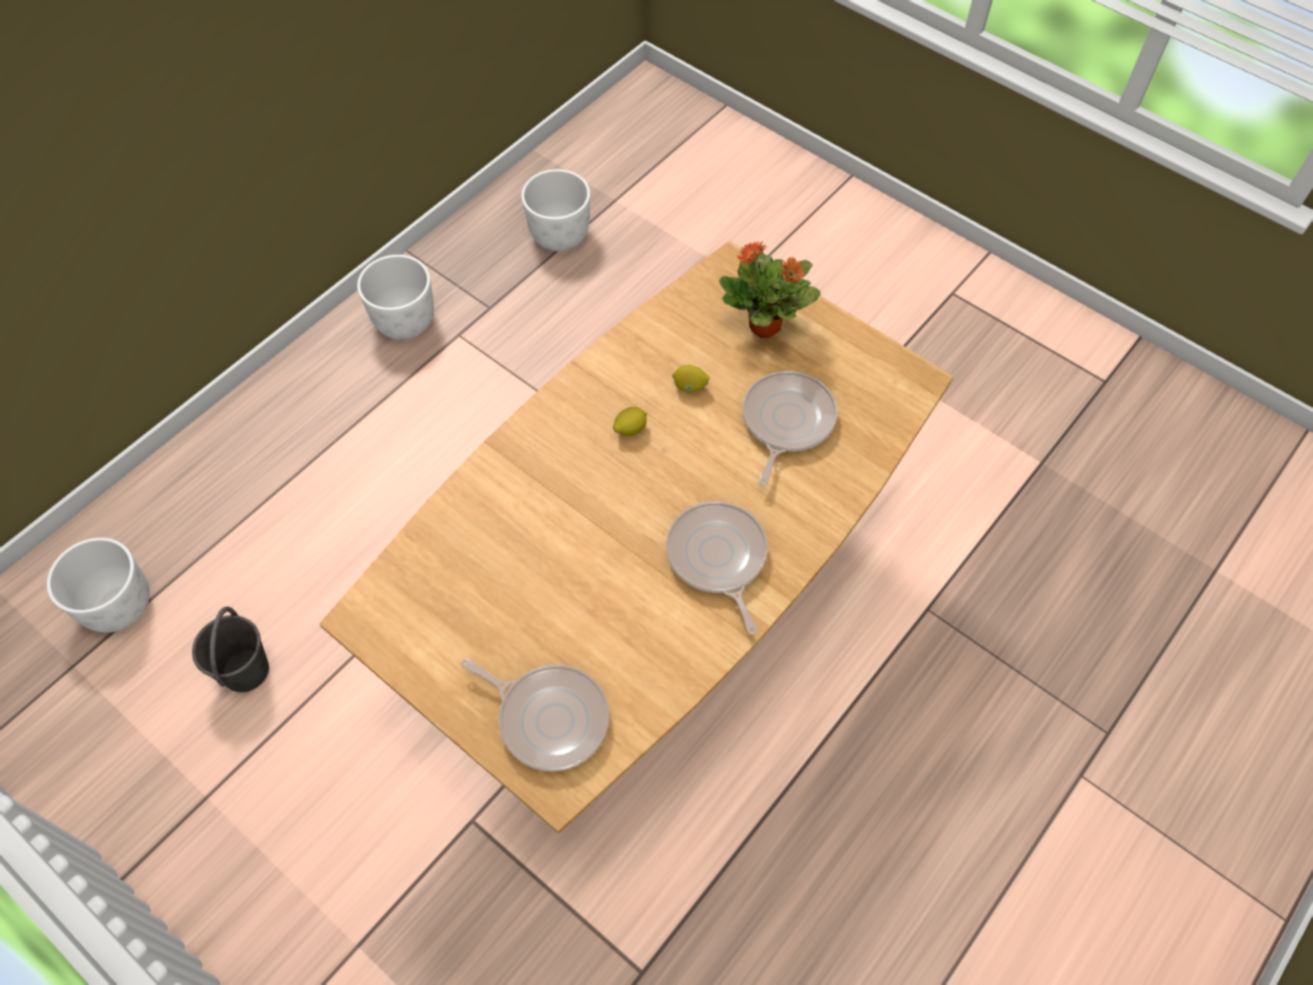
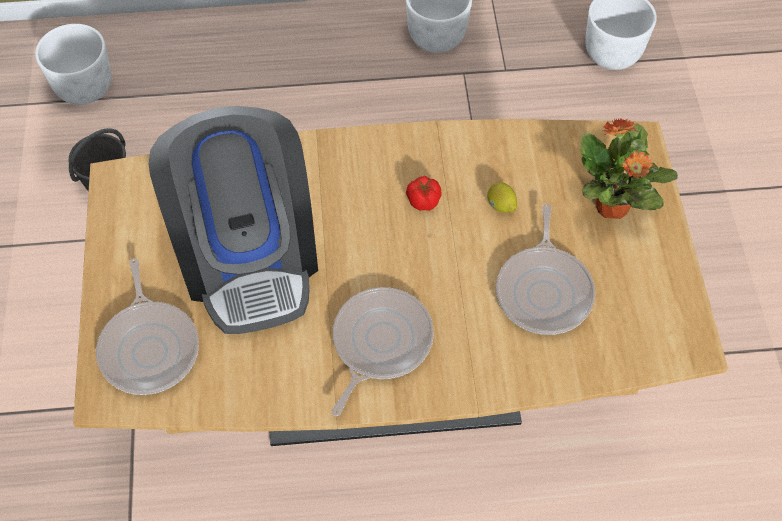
camera: 45 degrees right, 0 degrees up
(546, 581) = (249, 256): none -> coffee machine
(630, 429) = (423, 201): lemon -> tomato
(786, 422) = (544, 290): frying pan -> frying pan turned 120 degrees clockwise

